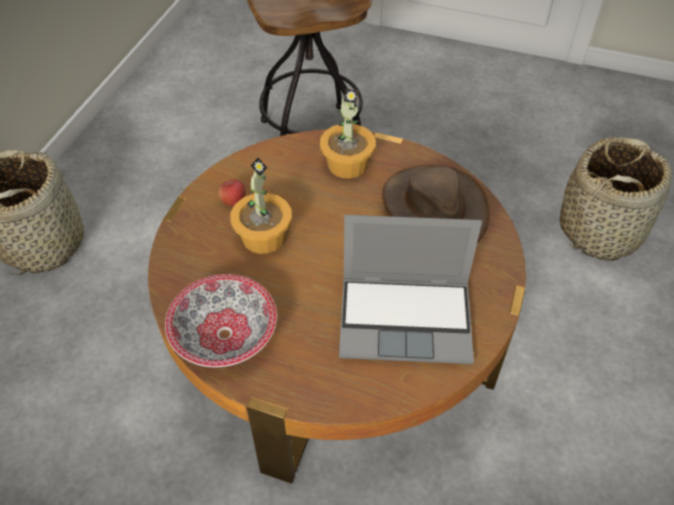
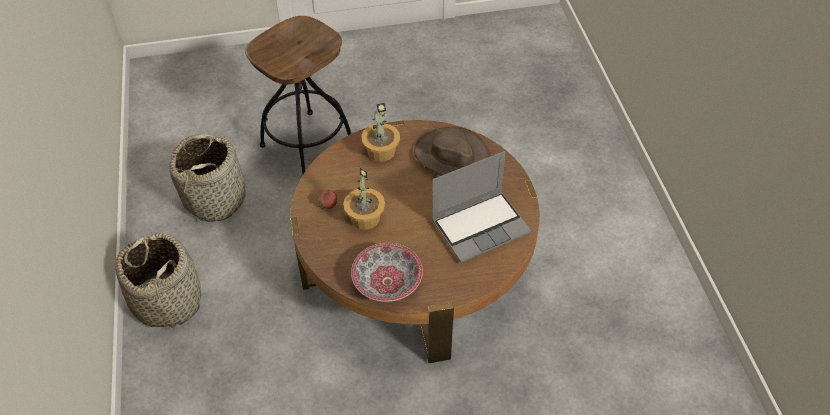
camera: 30 degrees left, 0 degrees up
(600, 230) = (531, 129): basket -> basket (215, 199)

